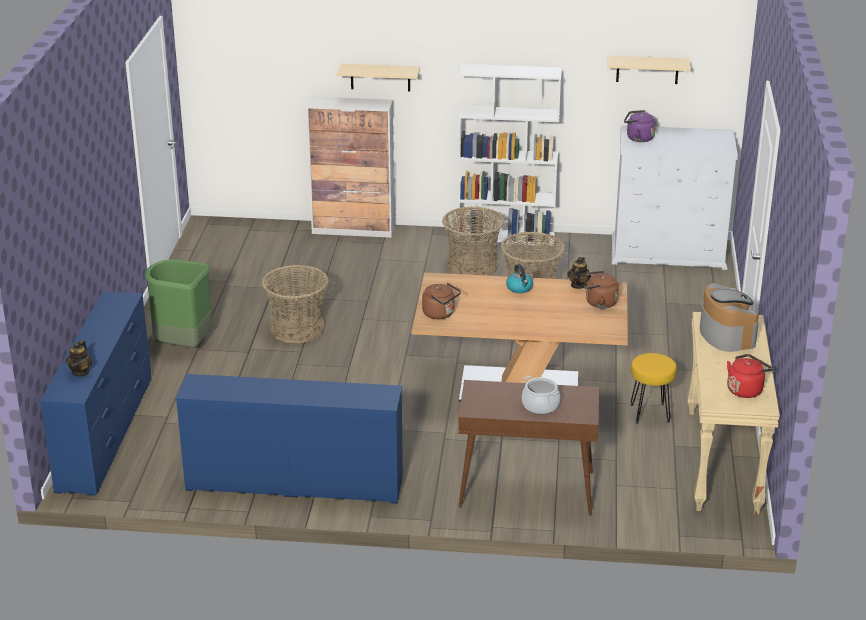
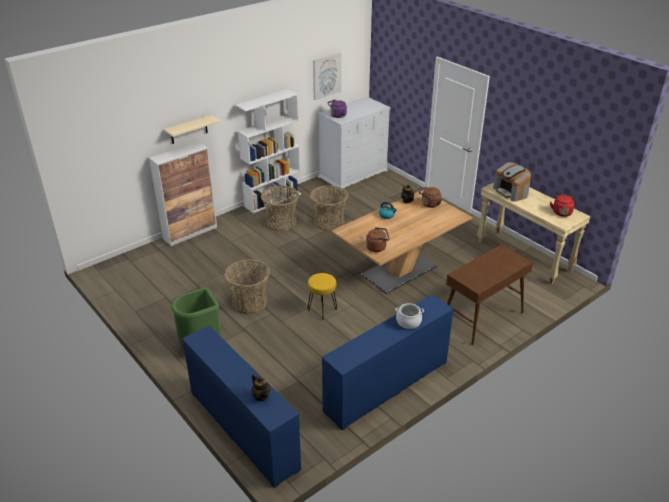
camera: 45 degrees left, 5 degrees up
(540, 406) = (498, 267): cooking pot -> cooking pot (408, 322)
(647, 69) = (326, 76): beige shelf -> picture
(649, 413) = (465, 251): yellow stool -> yellow stool (322, 309)
(725, 334) = (511, 192): coffee machine -> coffee machine turned 150 degrees counterclockwise

